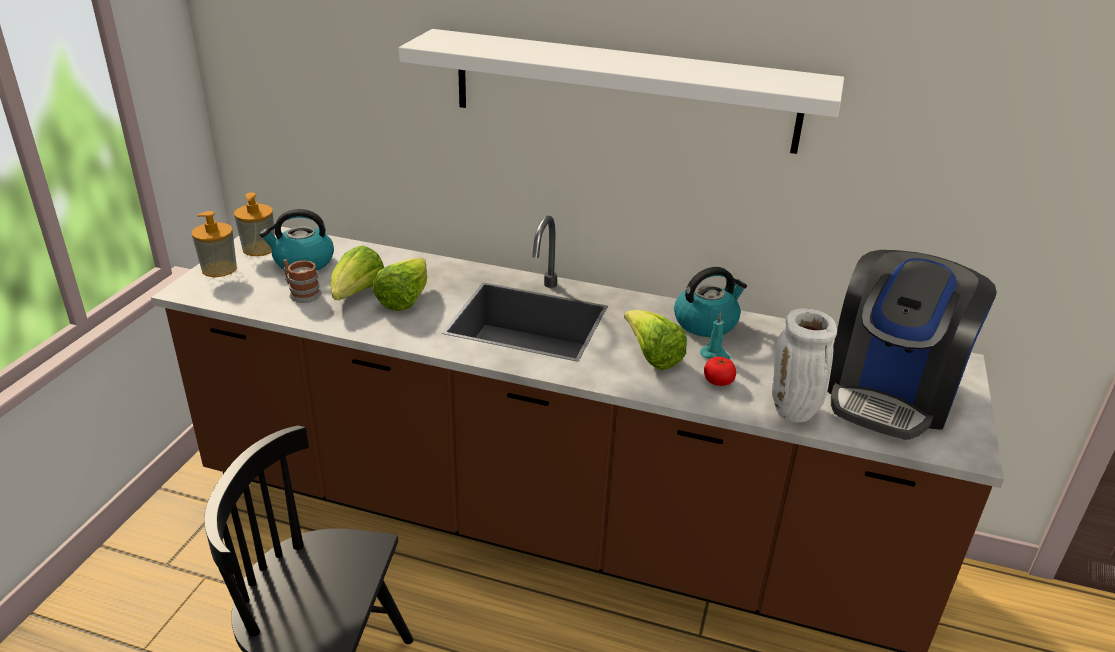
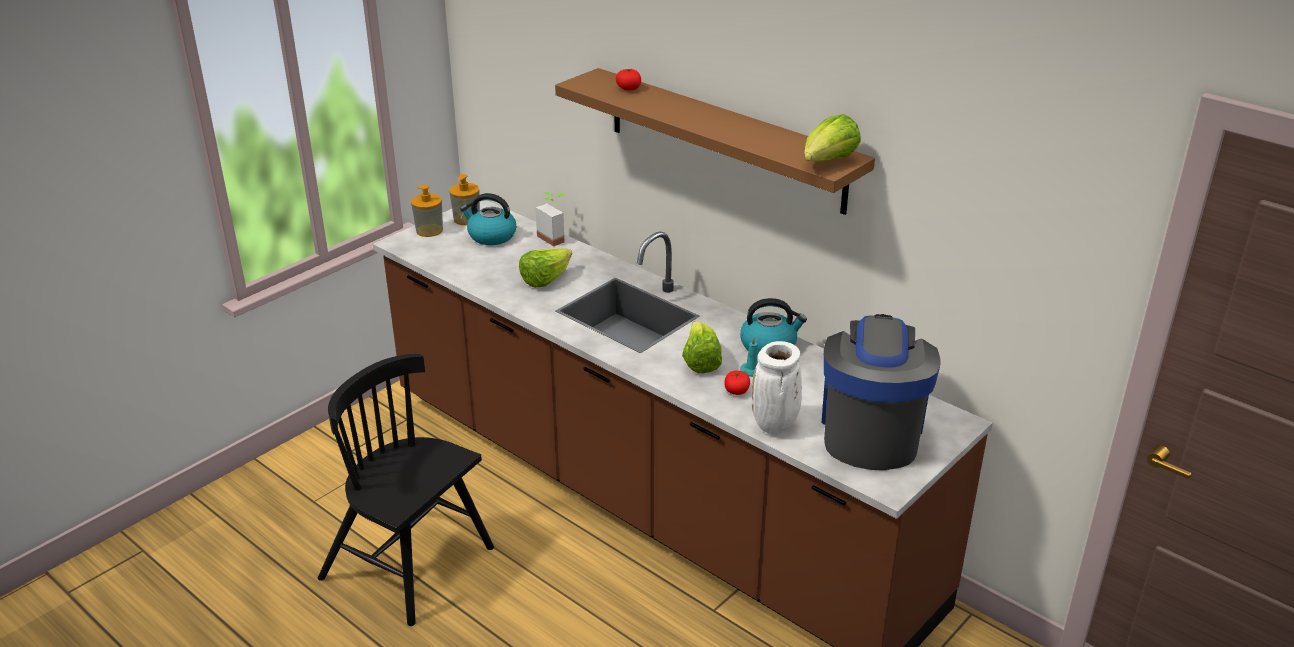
camera: 25 degrees right, 0 degrees up
(301, 293) = (475, 260): mug -> none
(356, 294) = (513, 269): lettuce -> lettuce (828, 162)
(381, 251) = (555, 237): none -> potted plant
(493, 43) = (628, 88): none -> tomato
(623, 90) = (724, 139): white shelf -> brown shelf
(889, 393) = (870, 431): coffee machine -> coffee machine turned 135 degrees clockwise

